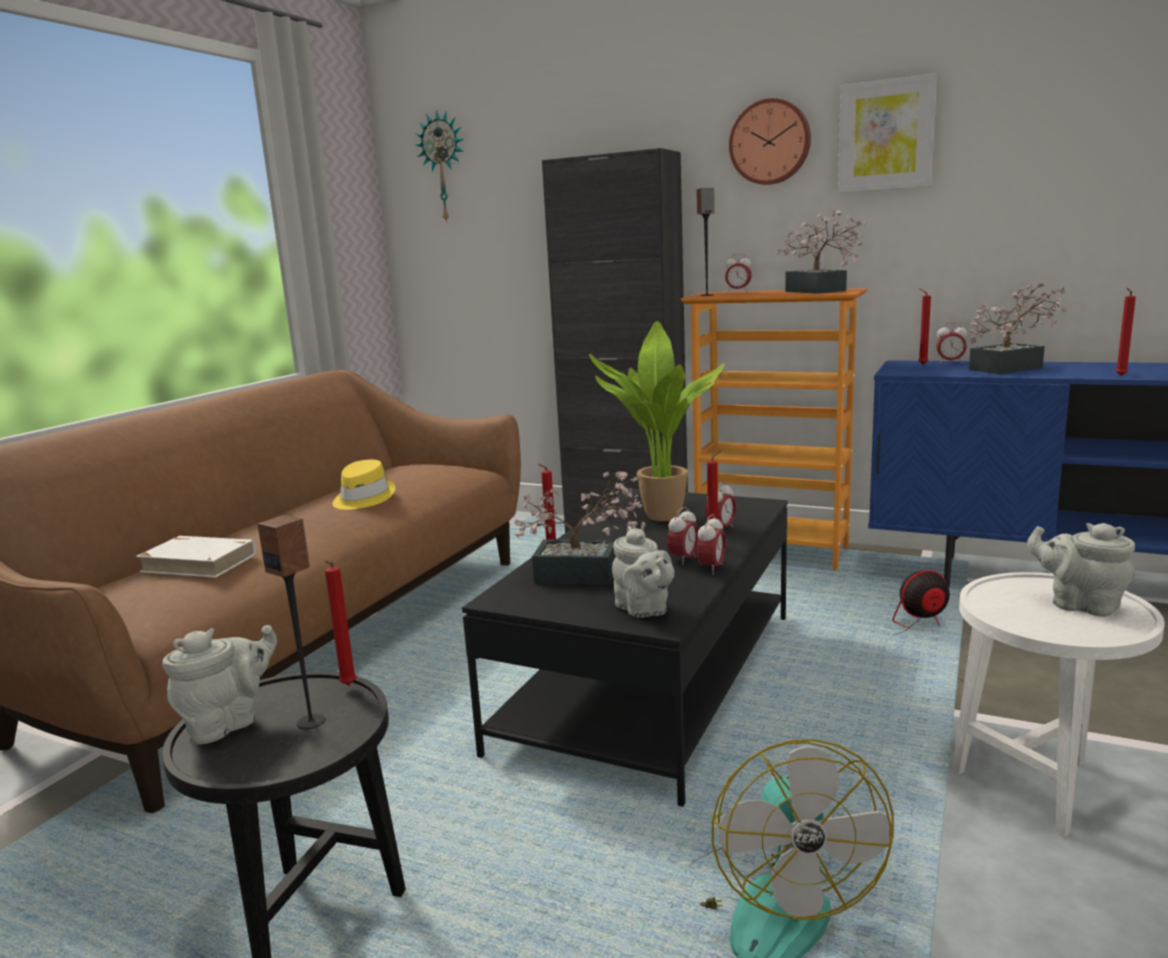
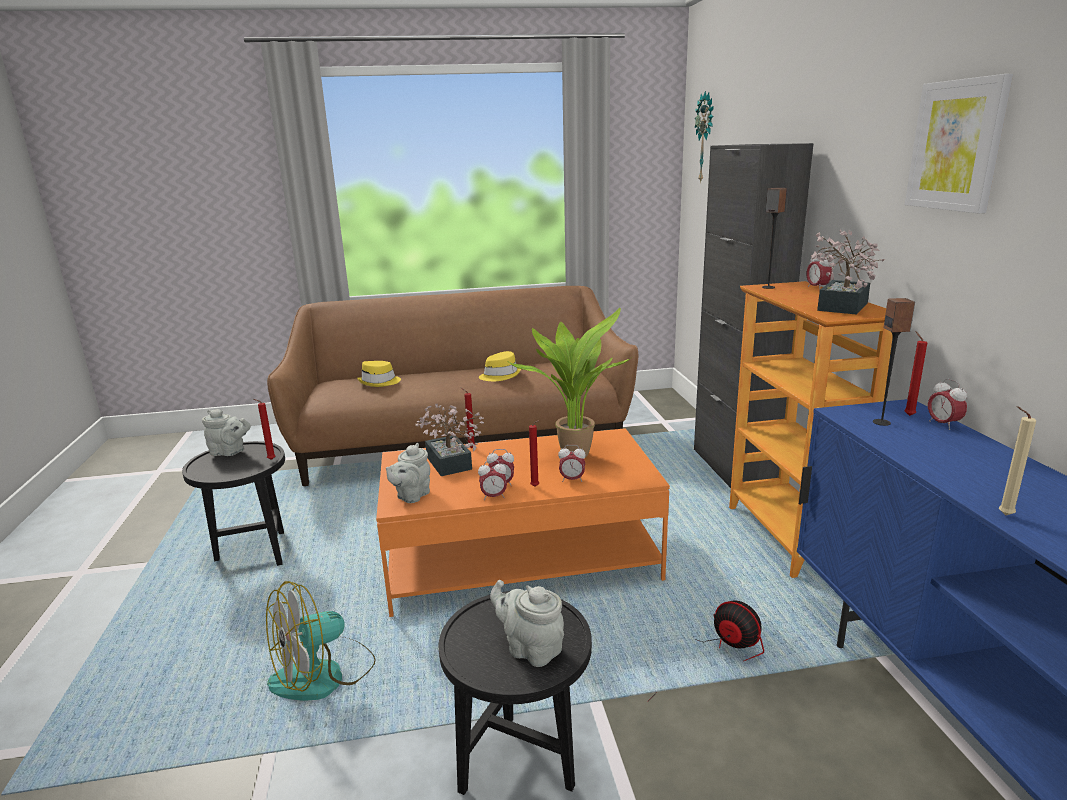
camera: 55 degrees right, 5 degrees up
(198, 563) = (379, 382): white book -> yellow hat
(311, 721) = (240, 466): speaker -> speaker (882, 422)
(651, 679) = (521, 558): black coffee table -> orange coffee table
(770, 142) = (871, 141): wall clock -> none
(1012, 368) = (960, 455): potted plant -> none
(1038, 783) = (522, 768): white side table -> black side table
(1079, 604) = (531, 649): grey teapot -> grey teapot turned 60 degrees counterclockwise
(1120, 376) = (1002, 515): red candle -> beige candle

